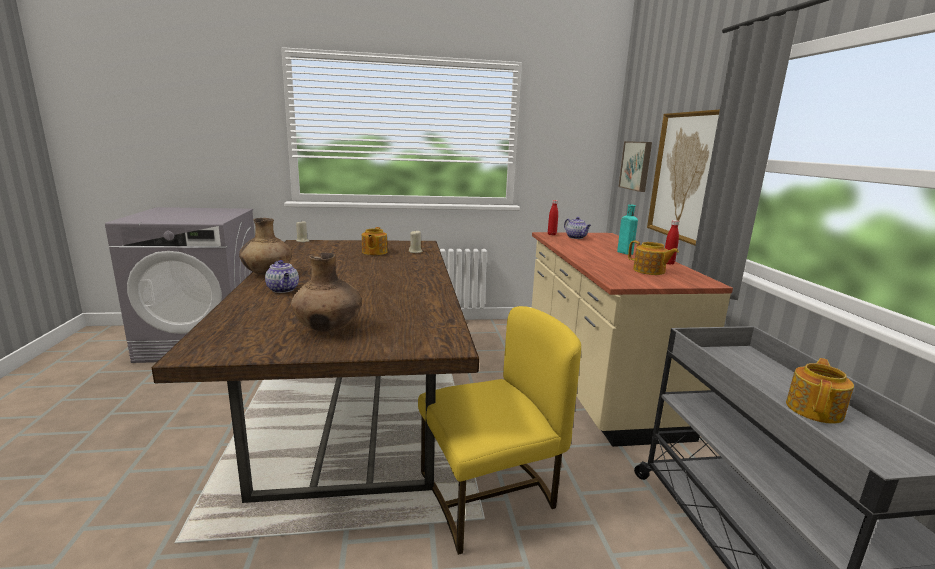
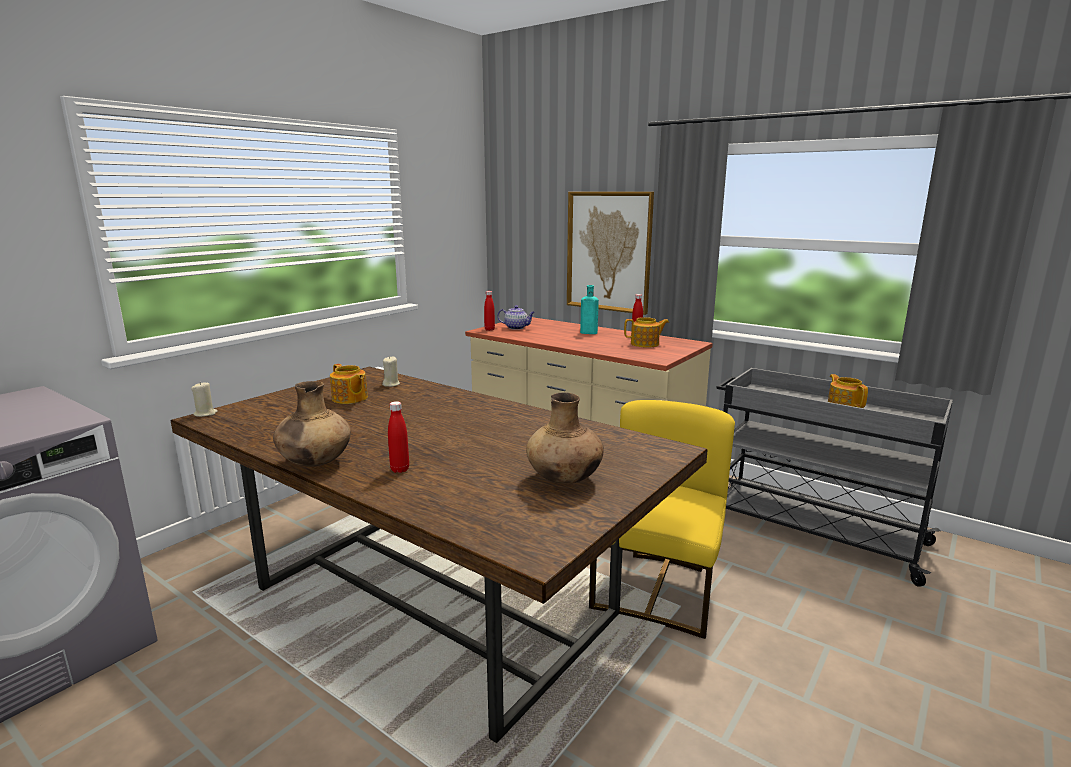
camera: 45 degrees left, 0 degrees up
(283, 290) = (400, 469): teapot -> red bottle
(636, 165) = (530, 243): picture -> none

